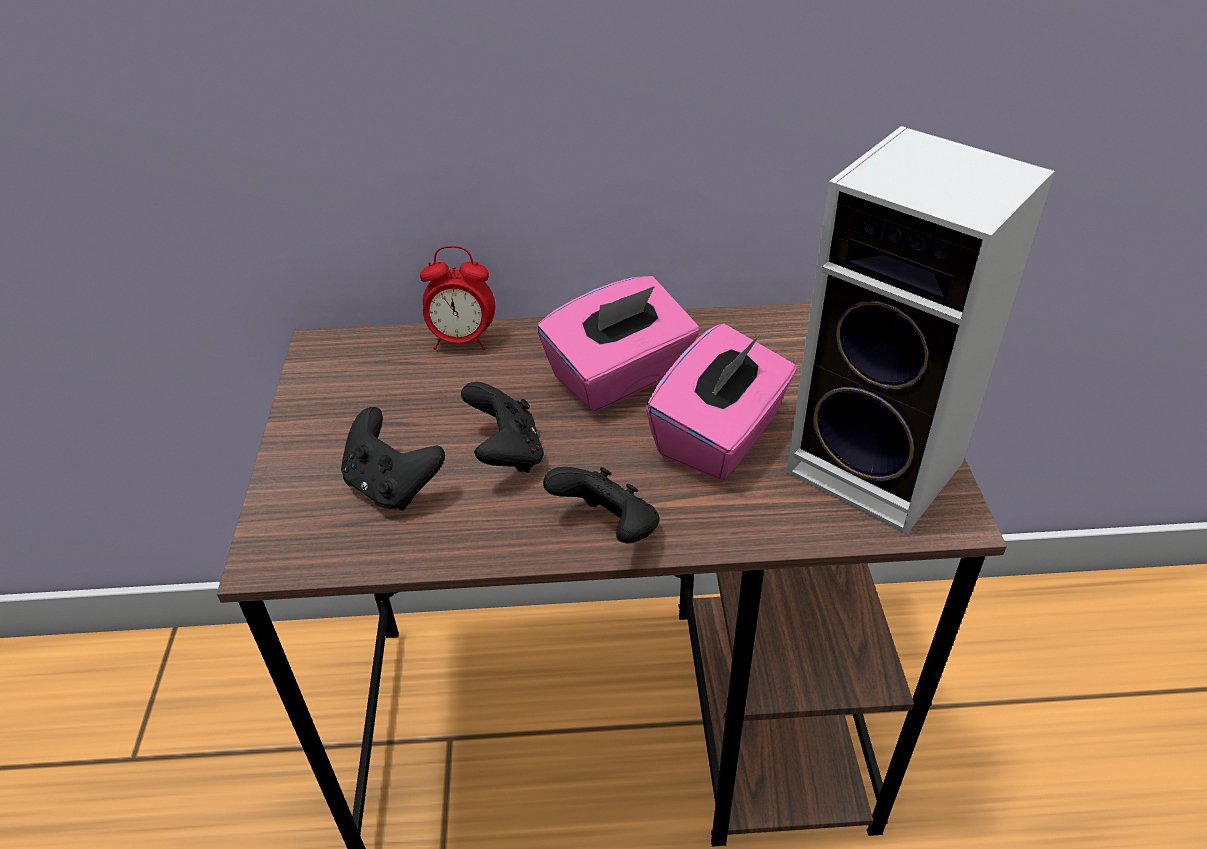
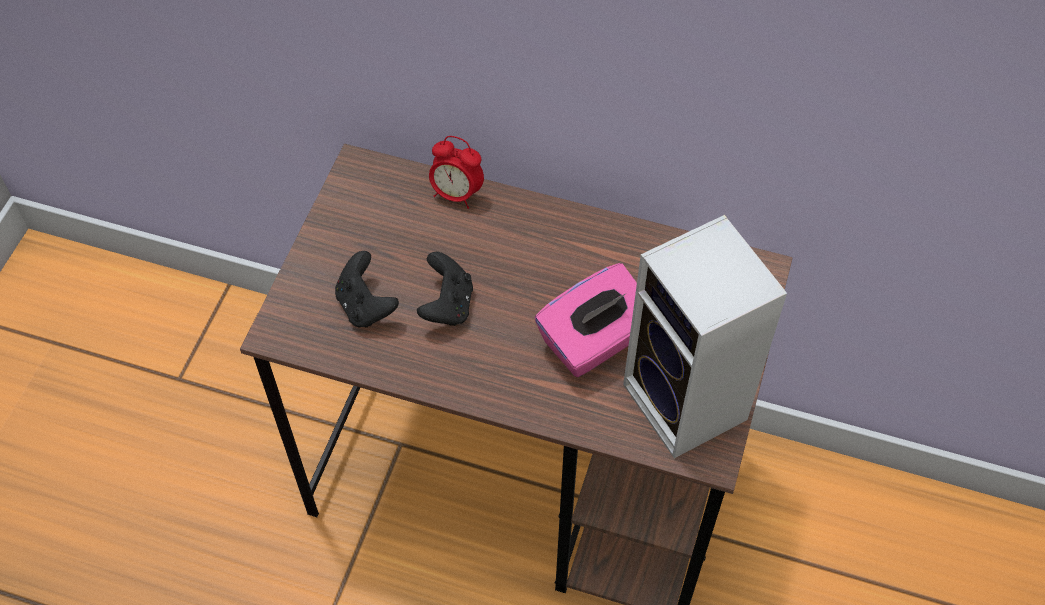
camera: 20 degrees right, 15 degrees up
(608, 529) = (486, 386): black game controller -> none
(620, 377) = (552, 266): pink tissue box -> none

